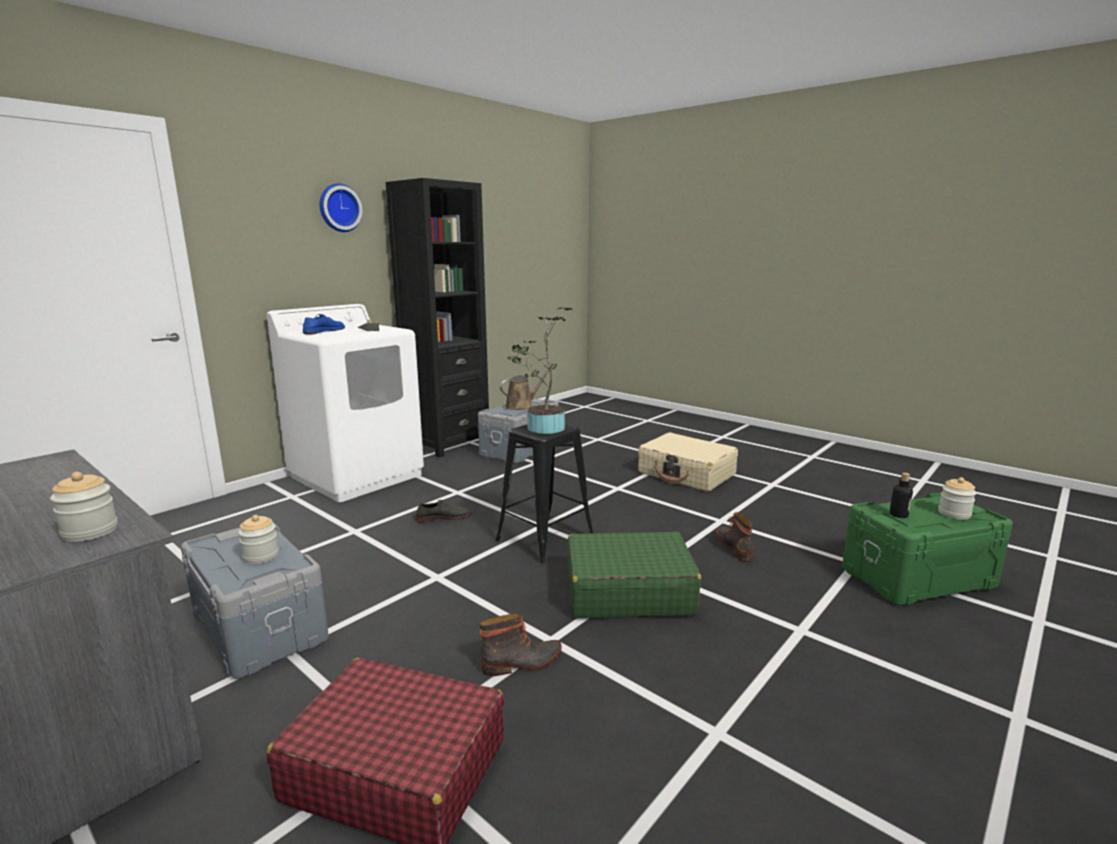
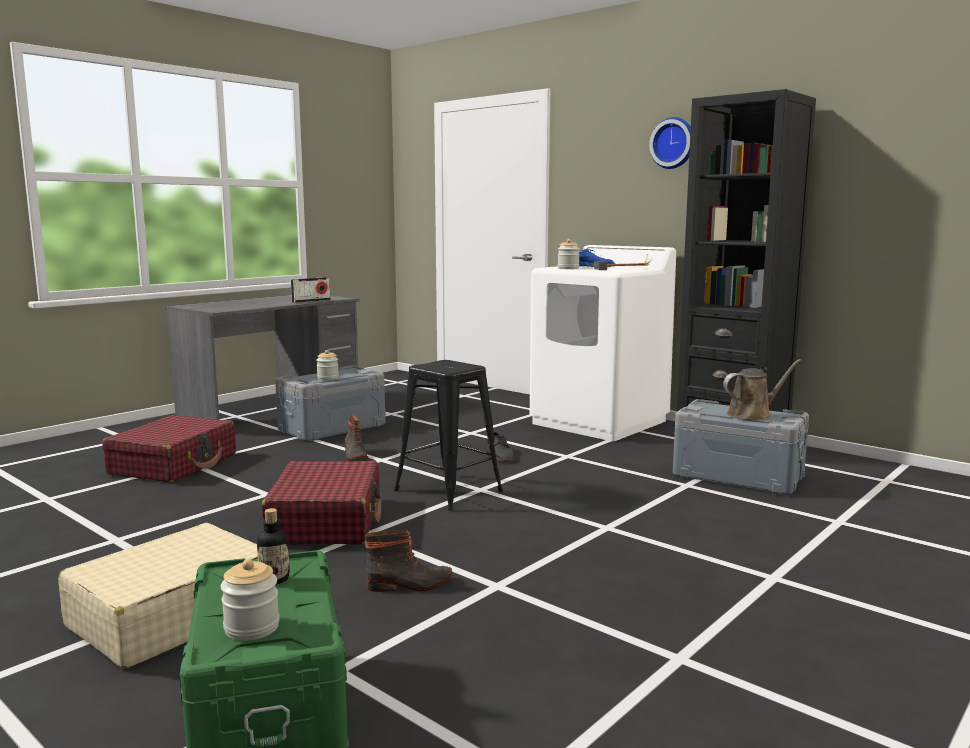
camera: 90 degrees right, 5 degrees down
(64, 476) = (311, 301): none -> radio
(90, 532) = (228, 308): jar -> jar (568, 268)
(521, 406) = (752, 415): brown watering can -> brown watering can turned 75 degrees counterclockwise
(522, 663) = (244, 486): boot -> boot (354, 456)
(542, 429) = (444, 365): potted plant -> none
(628, 591) = (326, 521): green suitcase -> red suitcase
(686, 474) = (695, 579): beige suitcase -> beige suitcase (171, 615)

